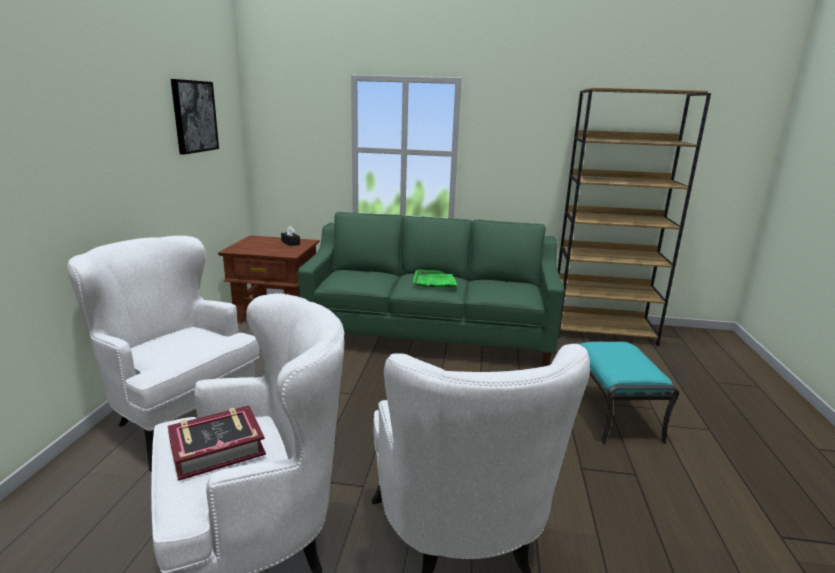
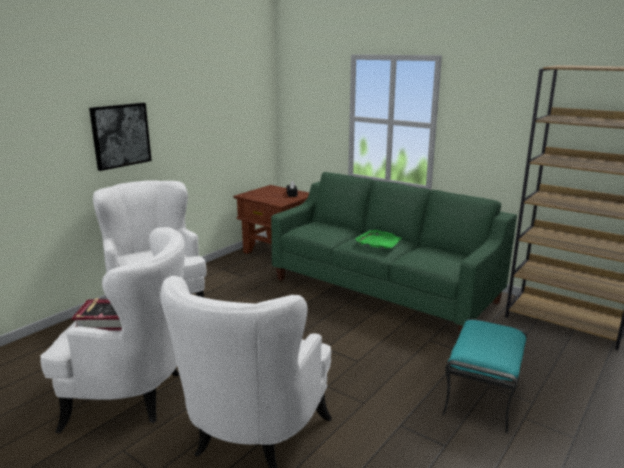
camera: 30 degrees right, 0 degrees up
(194, 116) = (220, 92): picture -> picture (120, 135)

